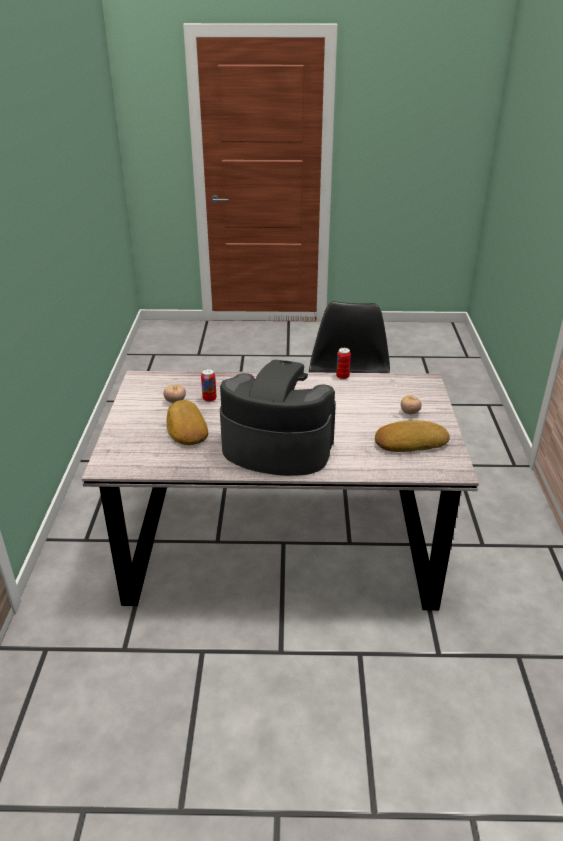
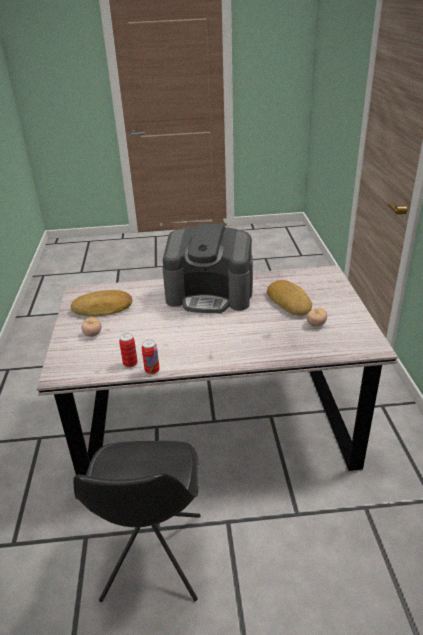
camera: 175 degrees right, 0 degrees up
(209, 399) = (285, 330): can -> can (130, 364)

